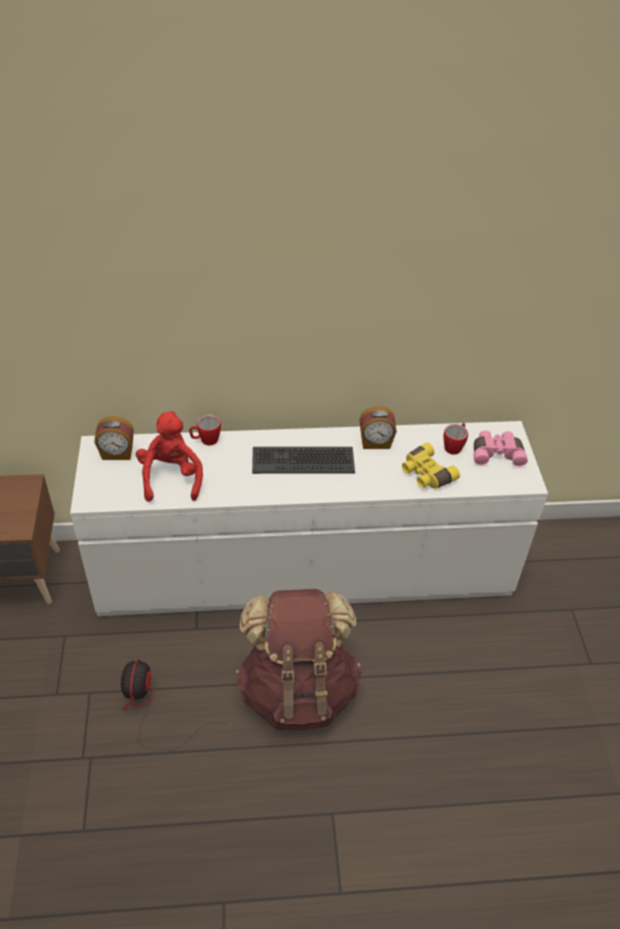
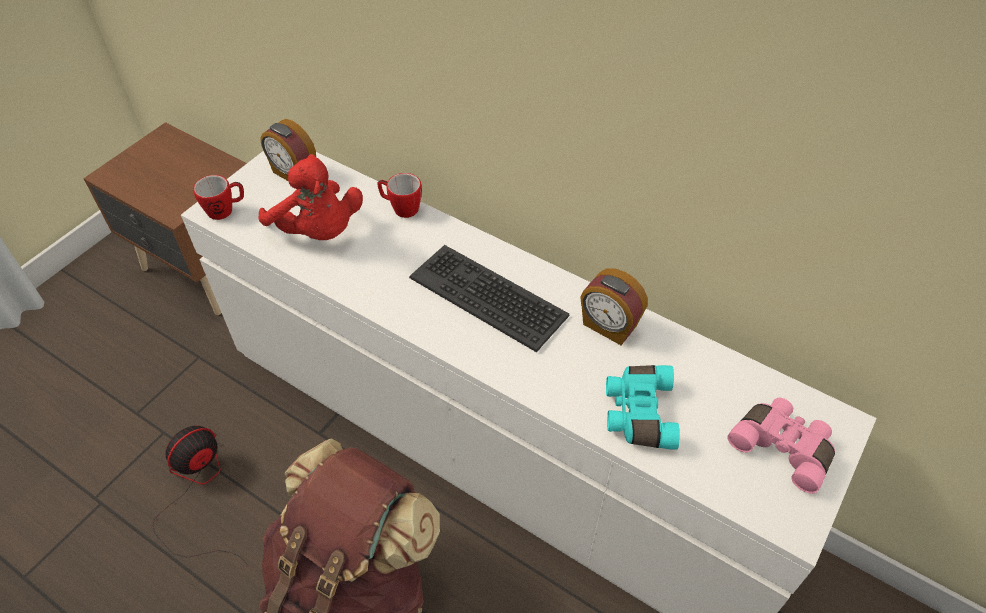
camera: 40 degrees right, 5 degrees up
(171, 477) = (318, 232): red plush toy -> red plush toy turned 105 degrees clockwise
(426, 474) = (637, 413): yellow binoculars -> turquoise binoculars
(454, 446) = (723, 396): mug -> mug (225, 210)

